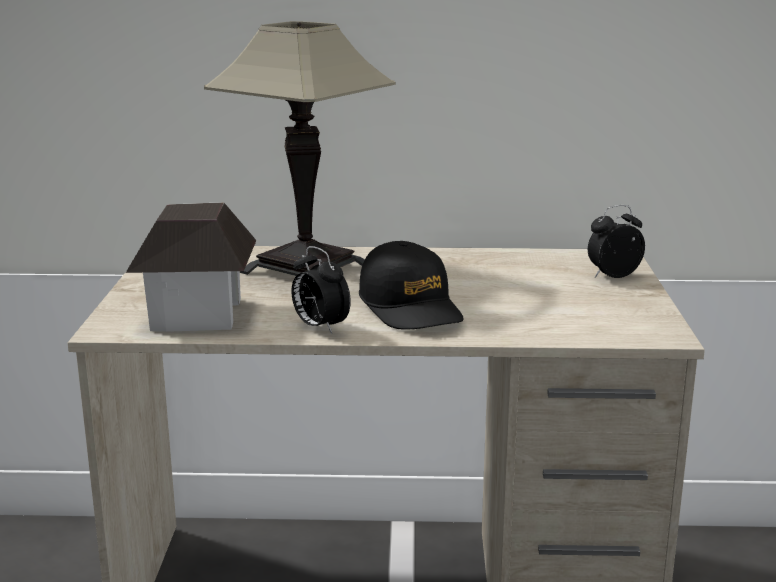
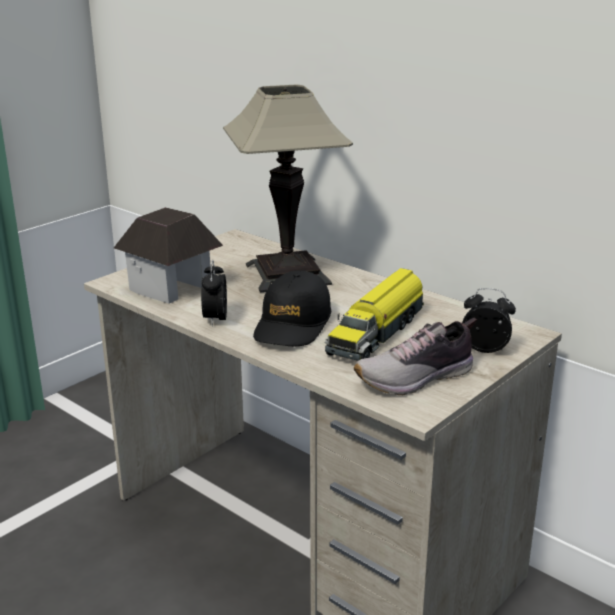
camera: 40 degrees right, 5 degrees up
(501, 290) = (377, 332): none -> toy truck
(610, 313) = (417, 378): none -> shoe

